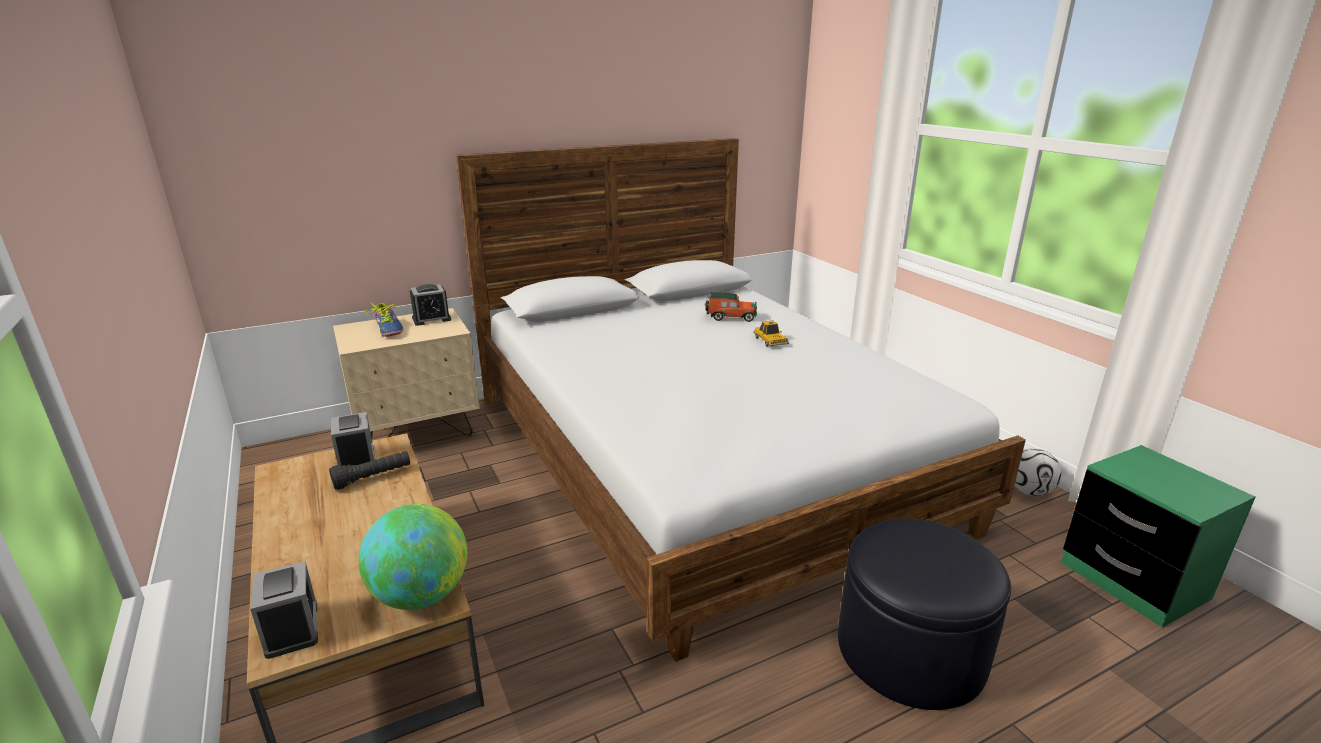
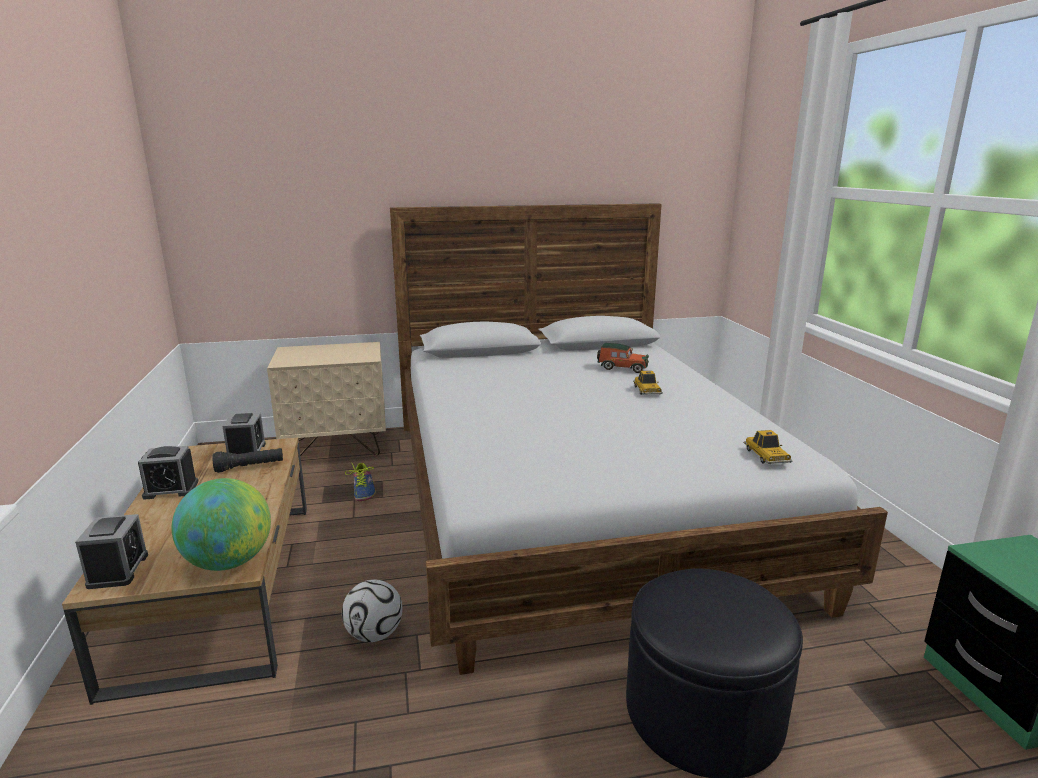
camera: 15 degrees right, 5 degrees down
(389, 329) = (317, 353): shoe -> shoe (363, 490)
(431, 319) = (356, 348): alarm clock -> alarm clock (171, 490)
(918, 400) = (766, 456): none -> toy car
(1029, 491) = (917, 579): football -> football (374, 634)

